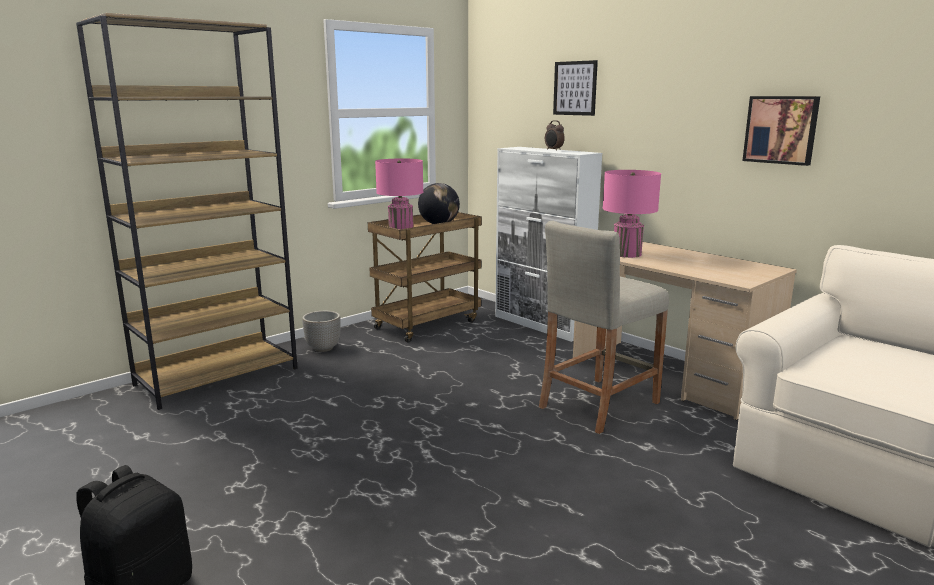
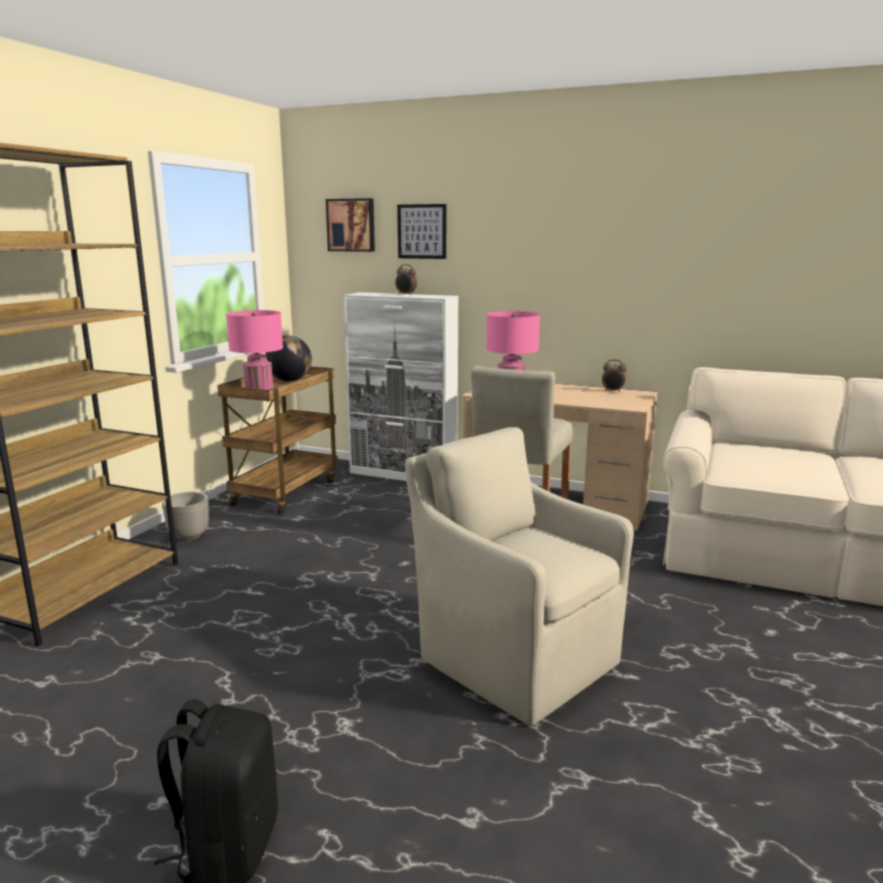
camera: 25 degrees left, 0 degrees up
(494, 513) = (514, 658): none -> beige armchair
(742, 263) = (612, 391): none -> alarm clock
(781, 130) = (635, 270): picture -> picture (351, 225)

